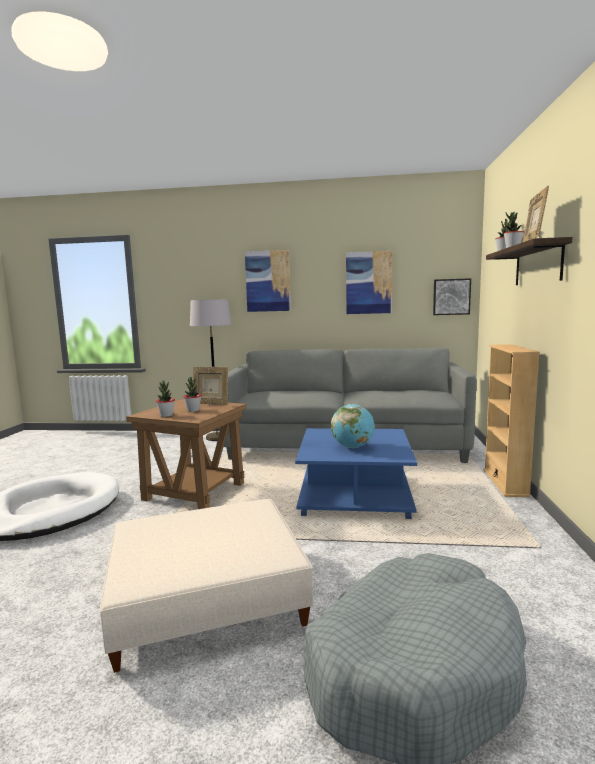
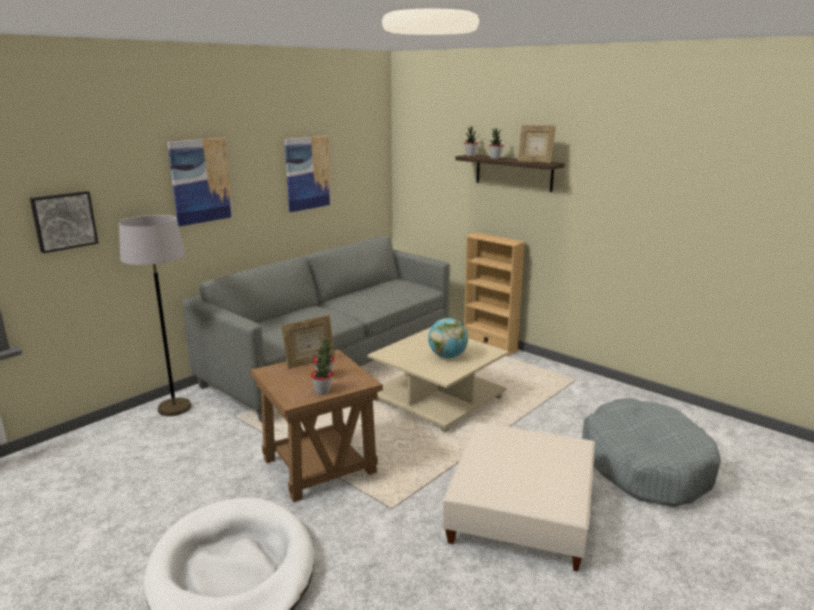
camera: 55 degrees left, 10 degrees up
(356, 495) = (437, 398): blue coffee table -> beige coffee table
(451, 297) = (373, 181): picture -> picture (64, 221)

